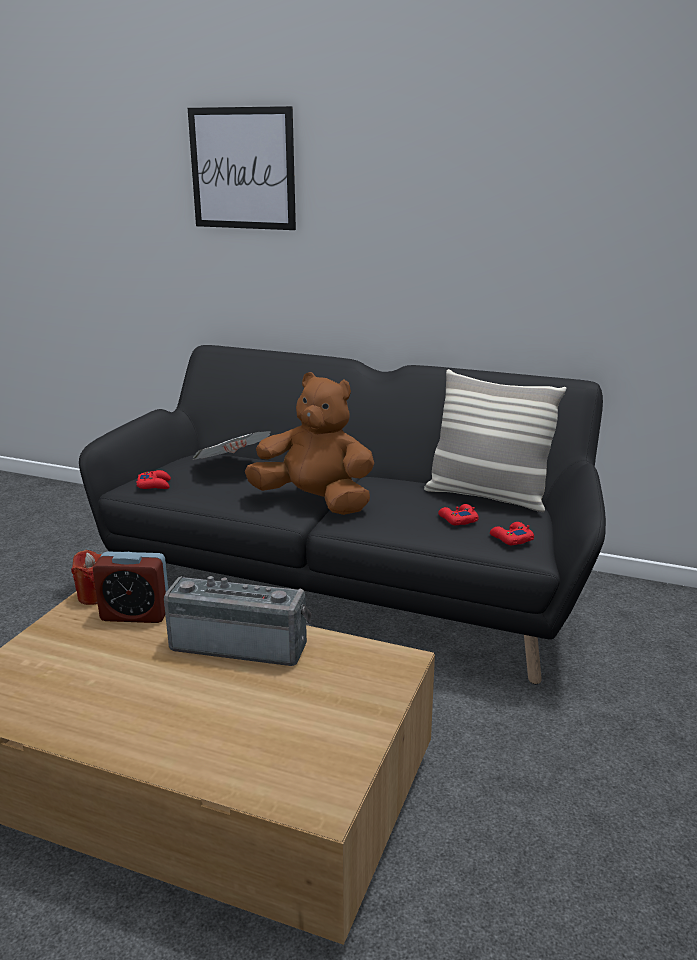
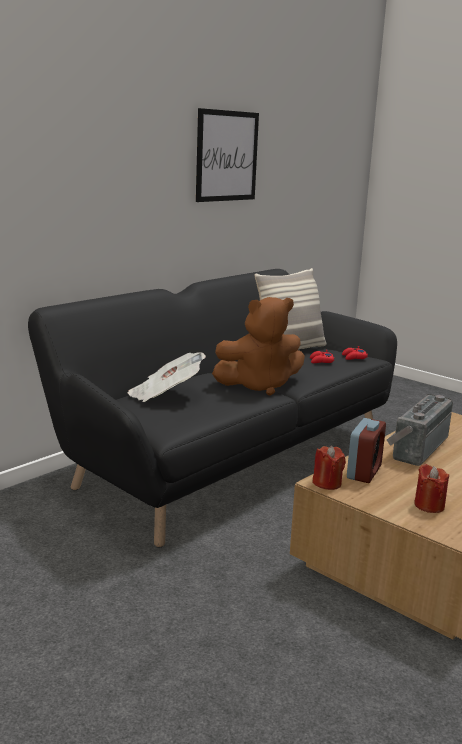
camera: 70 degrees left, 5 degrees down
(50, 668) = (429, 505): none -> red candle
(154, 485) = (178, 423): red game controller -> none
(242, 169) = (58, 131): picture -> picture (227, 156)
(315, 502) = (259, 386): brown plush toy -> brown plush toy turned 150 degrees counterclockwise

